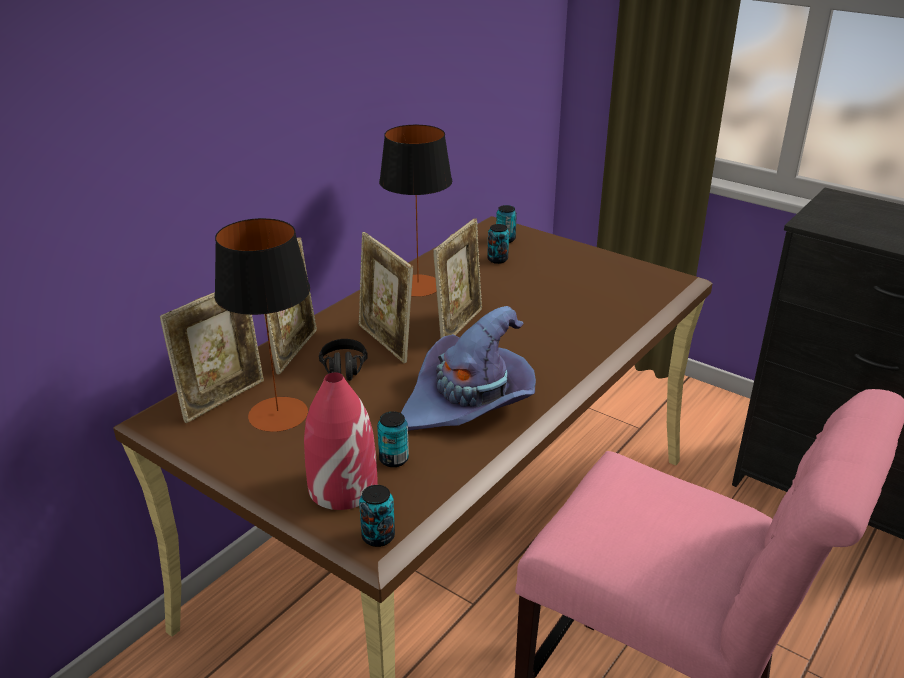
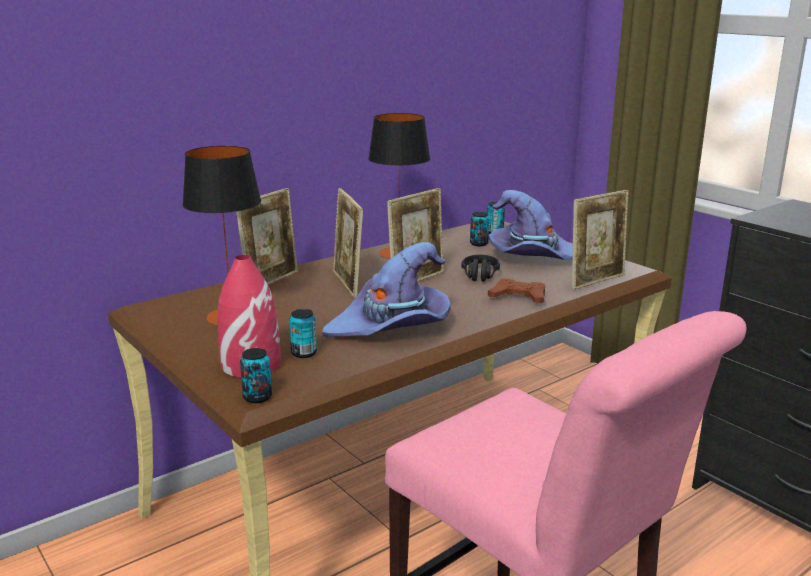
camera: 15 degrees right, 10 degrees down
(223, 399) = (197, 303): picture frame -> picture frame (596, 281)
(344, 373) = (301, 298): black headphones -> black headphones (479, 278)
(567, 273) = (534, 257): none -> purple hat
(580, 337) = (518, 297): none -> brown game controller

